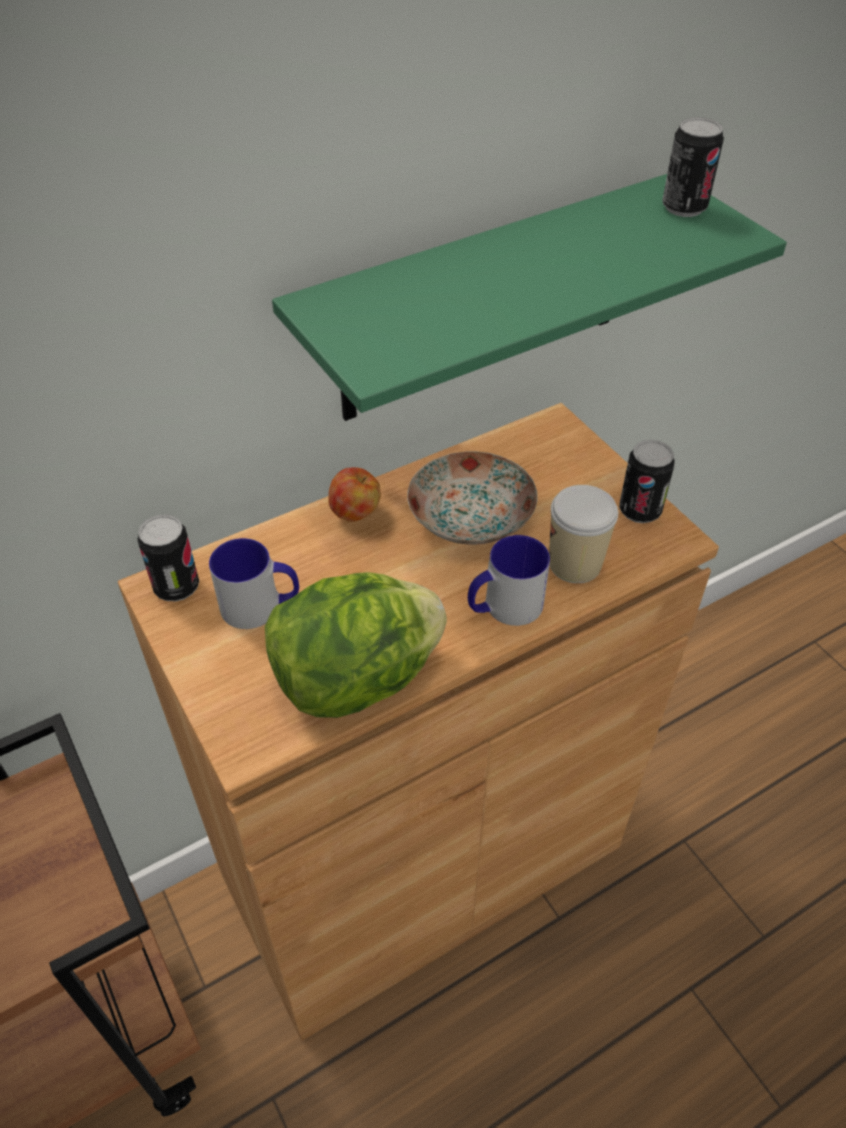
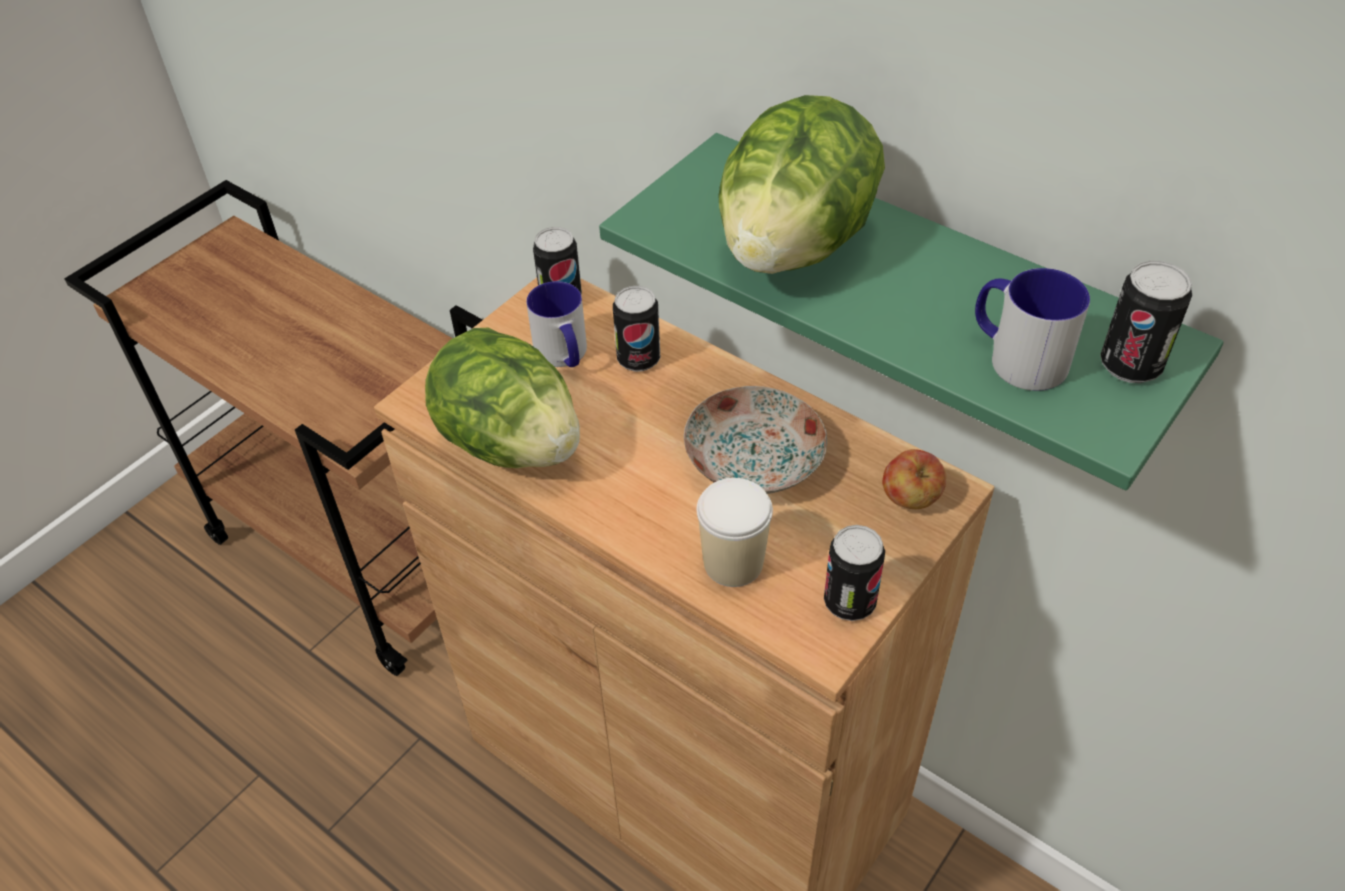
camera: 70 degrees right, 0 degrees up
(302, 554) = (638, 359): none -> can
(355, 512) = (711, 375): apple -> apple (910, 499)
(470, 301) = (794, 247): none -> lettuce
(504, 607) = (643, 521): mug -> mug (1016, 356)

